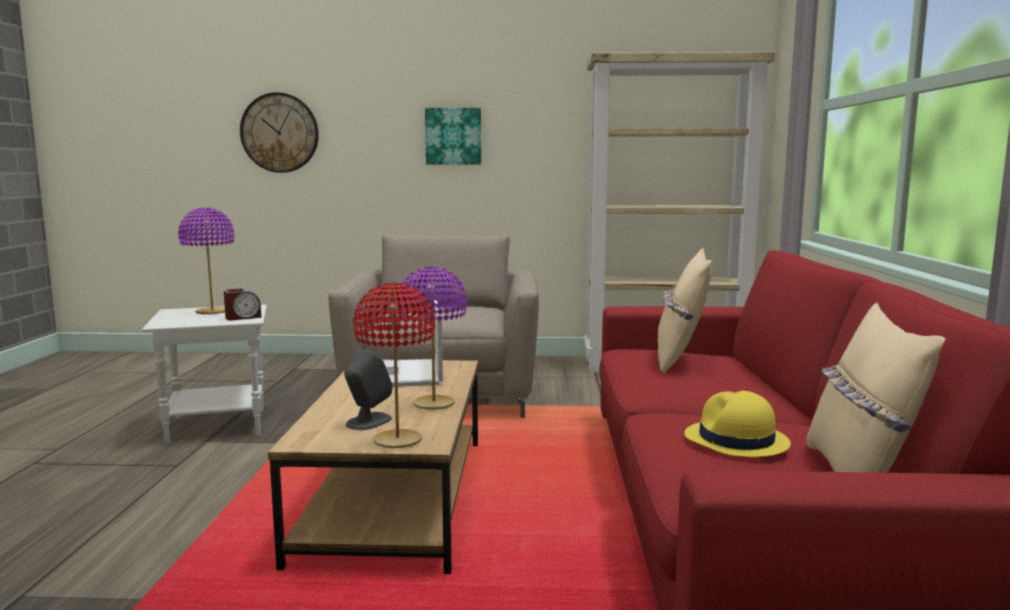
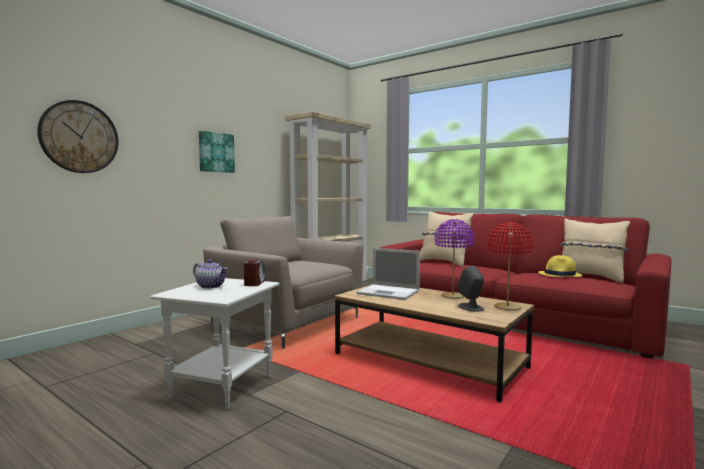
camera: 55 degrees left, 5 degrees down
(212, 312) = (211, 286): purple table lamp -> teapot

